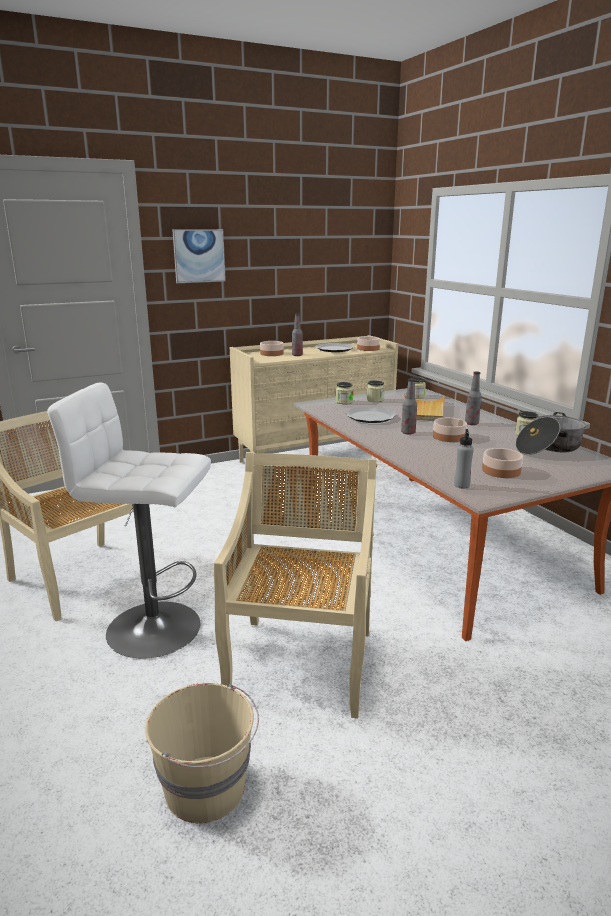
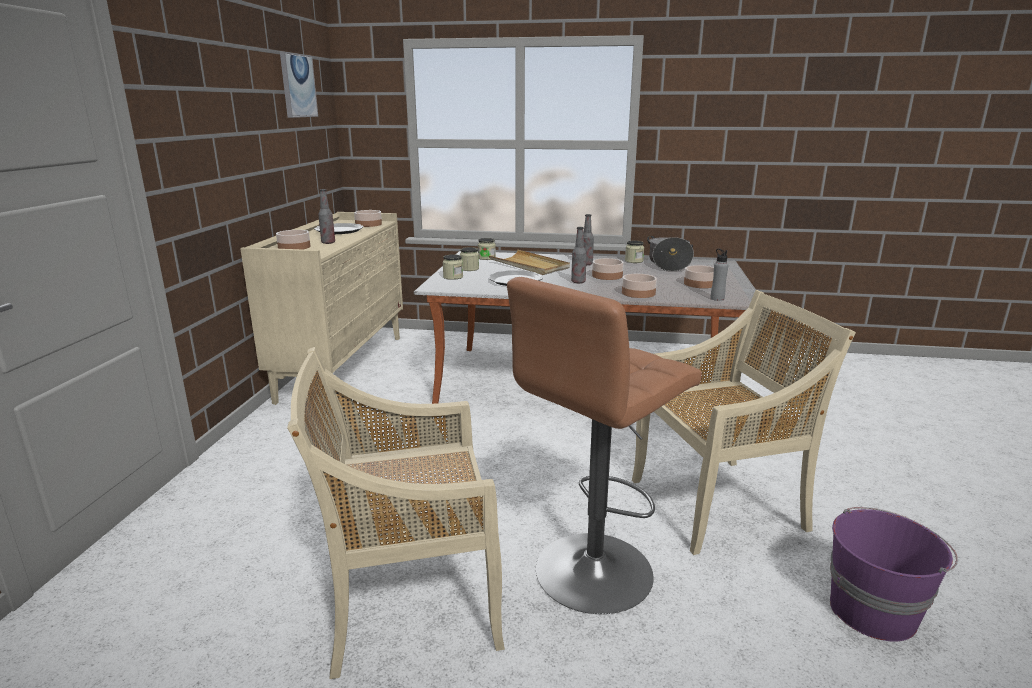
camera: 55 degrees left, 0 degrees up
(153, 628) = (592, 571): white stool -> brown stool
(199, 256) = (191, 116): picture -> picture (298, 86)
(207, 788) = (873, 610): beige bucket -> purple bucket
(301, 662) = (719, 503): beige chair -> beige chair turned 120 degrees clockwise
(417, 456) = (639, 293): none -> bowl

